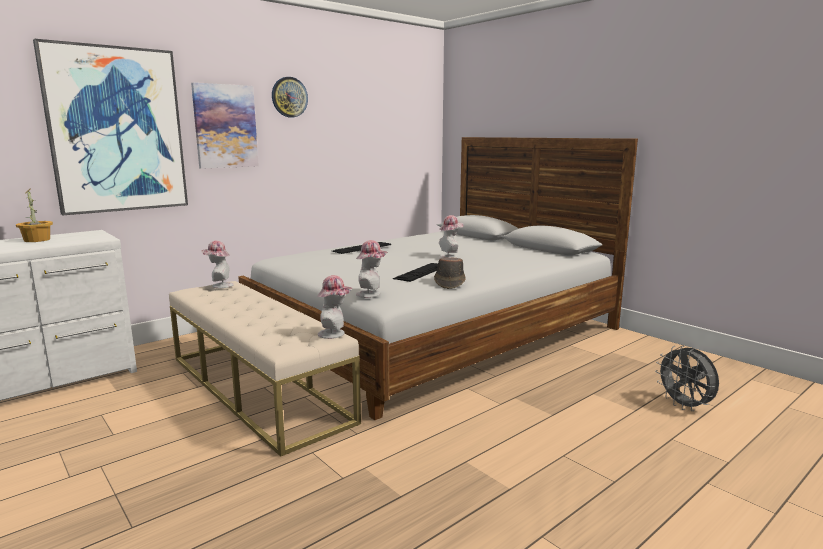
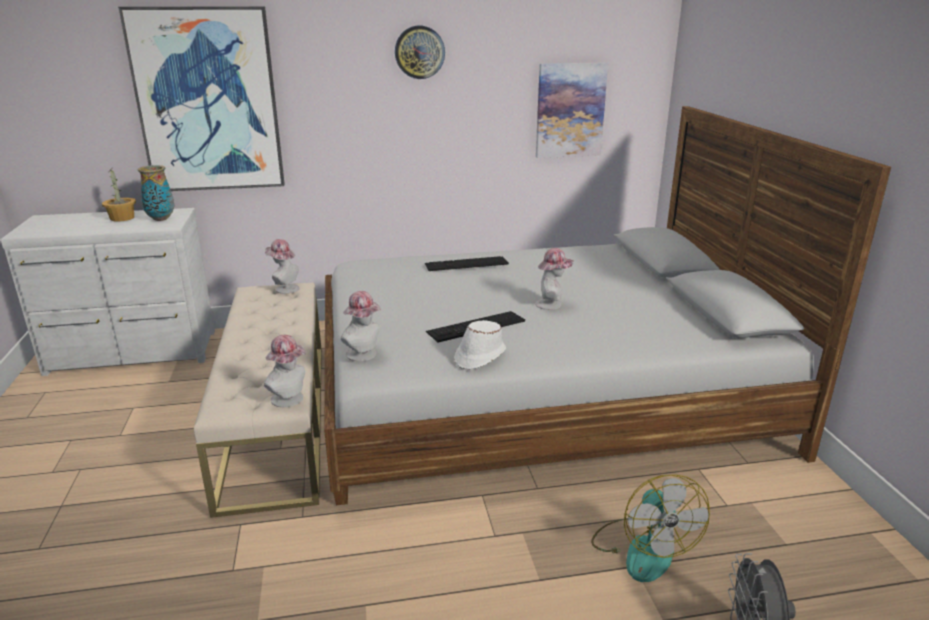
camera: 30 degrees right, 10 degrees up
(83, 237) = (160, 219): none -> vase
(225, 126) = (333, 93): picture -> picture (570, 110)
(449, 282) = (479, 356): brown hat -> white hat
(586, 385) = (642, 548): none -> fan

